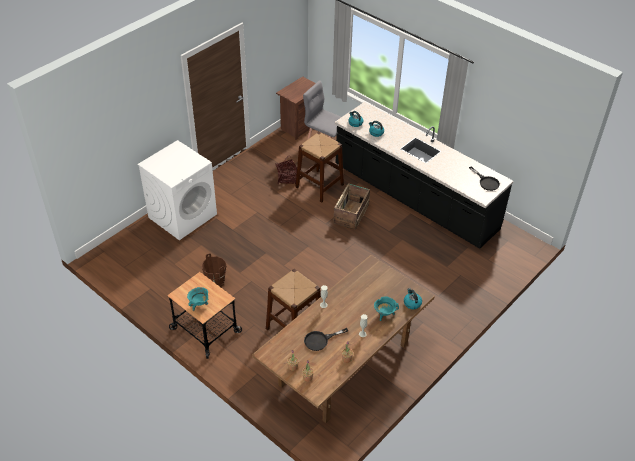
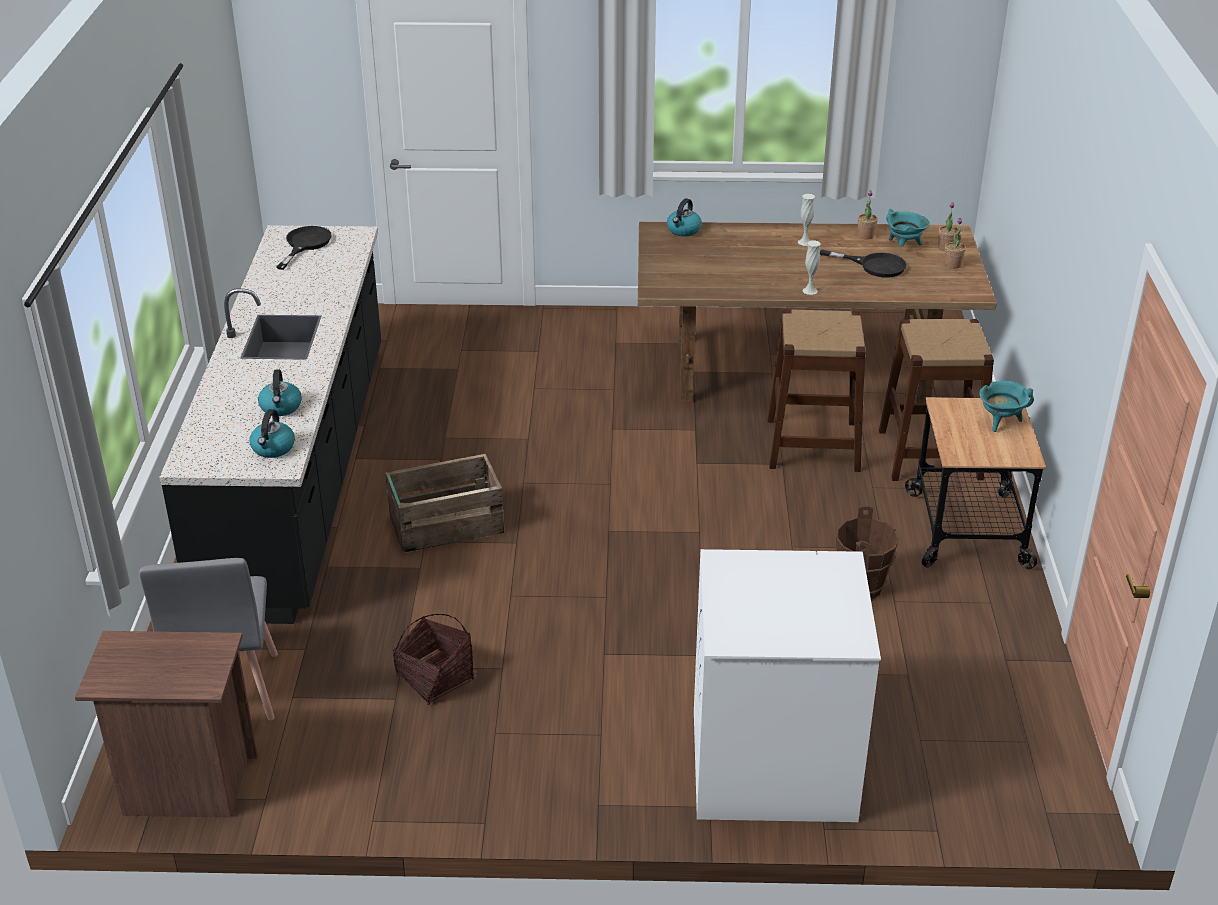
camera: 130 degrees left, 10 degrees down
(319, 186) = (404, 614): brown stool -> brown stool (930, 454)
(384, 315) = (741, 240): turquoise cooking pot -> turquoise cooking pot (904, 246)

